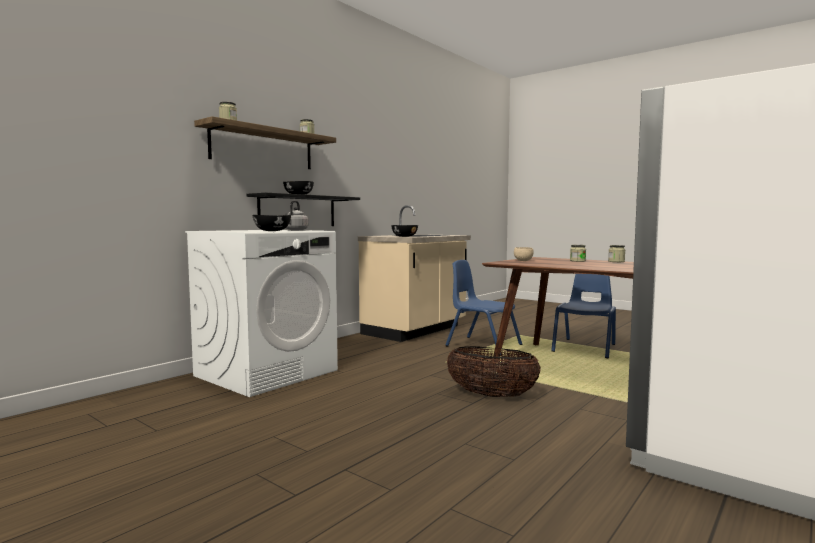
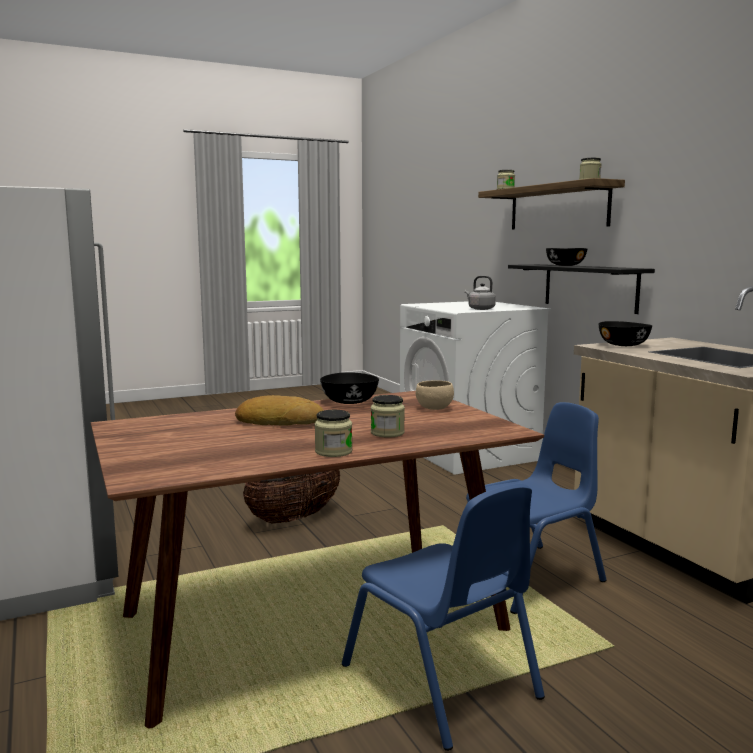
camera: 115 degrees right, 5 degrees up
(272, 231) = (435, 306): black bowl -> black bowl (349, 402)
(600, 266) = (279, 421): none -> bread

